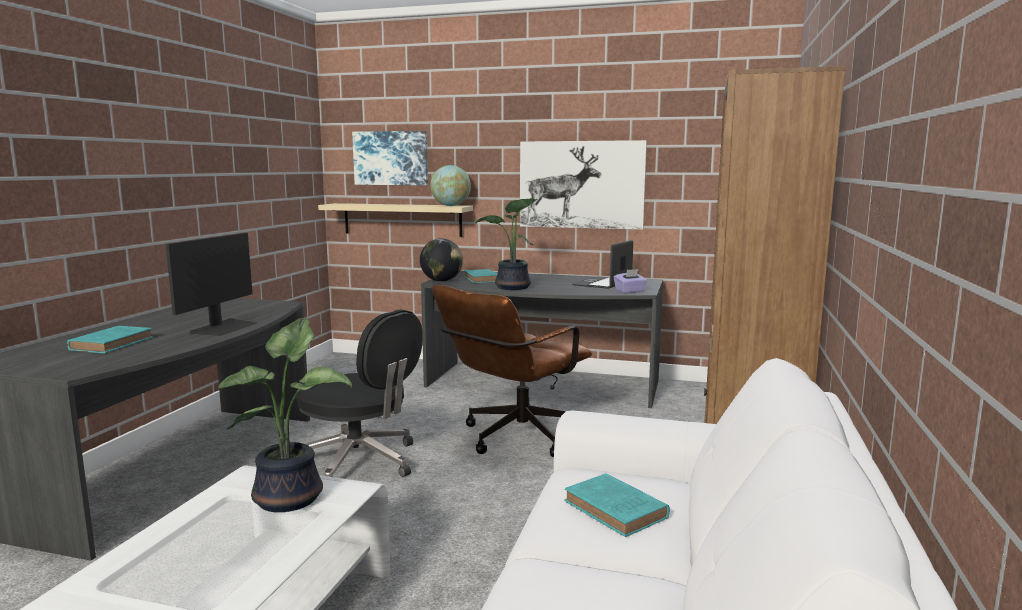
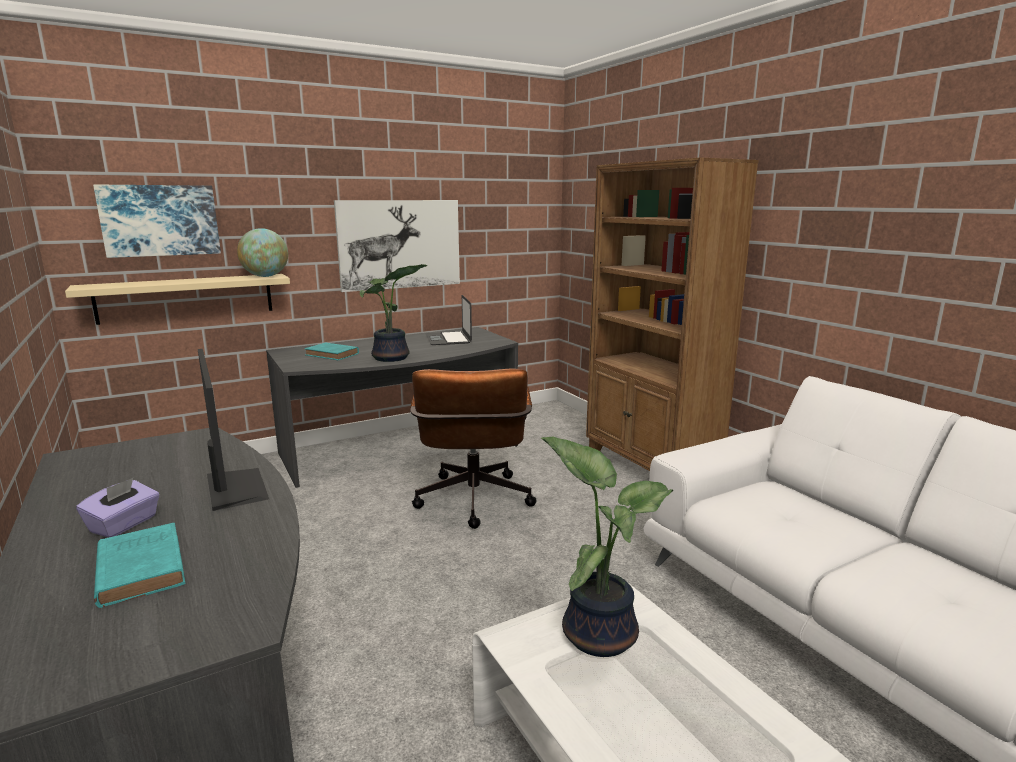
camera: 45 degrees left, 5 degrees up
(360, 462) = (387, 586): black office chair -> none
(441, 281) = (298, 365): globe -> none
(617, 510) = (797, 516): turquoise book -> none
(630, 291) = (492, 343): purple tissue box -> purple tissue box (124, 524)

